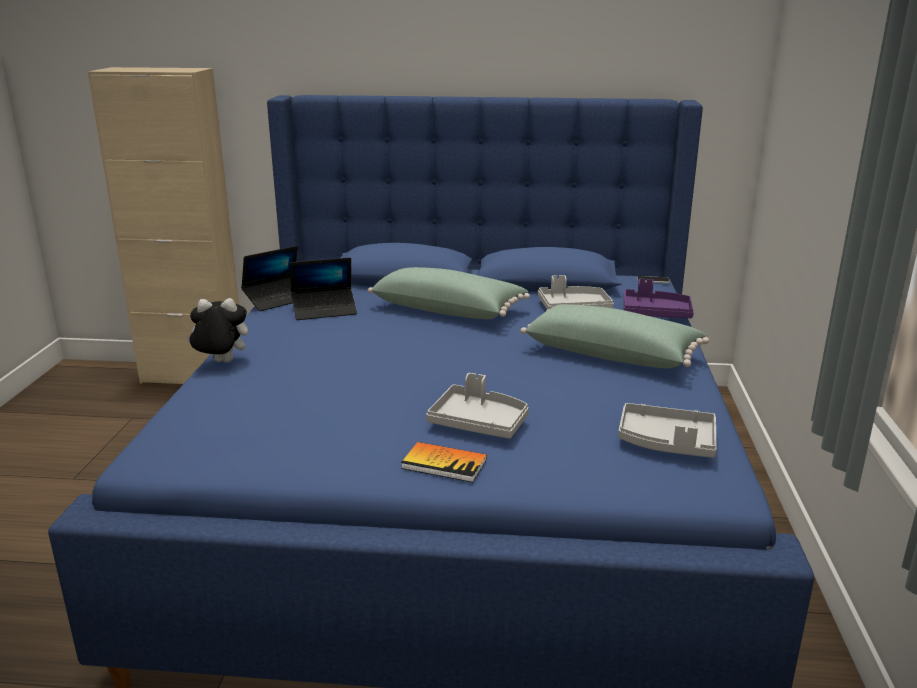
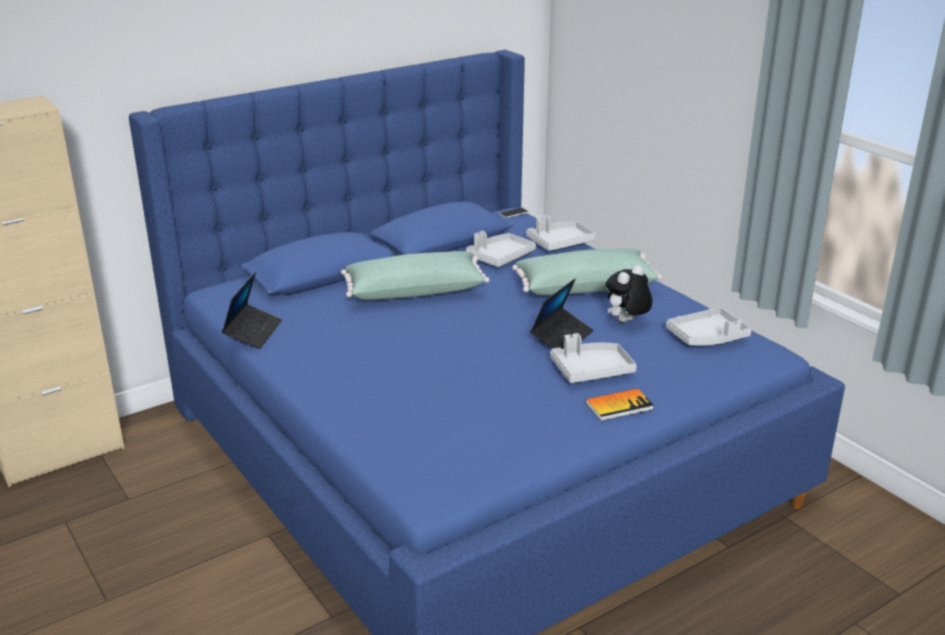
camera: 40 degrees left, 5 degrees up
(221, 363) = (325, 405): plush toy -> plush toy (626, 322)
(324, 310) = (316, 327): laptop -> laptop (562, 337)
(655, 313) = (559, 243): purple tray -> grey tray

